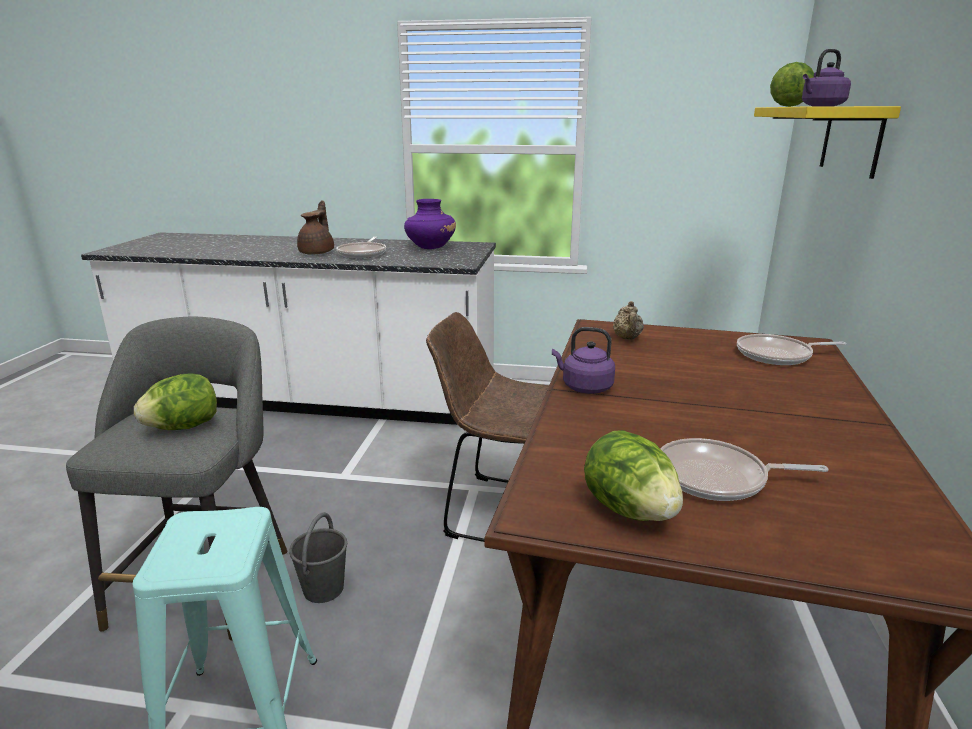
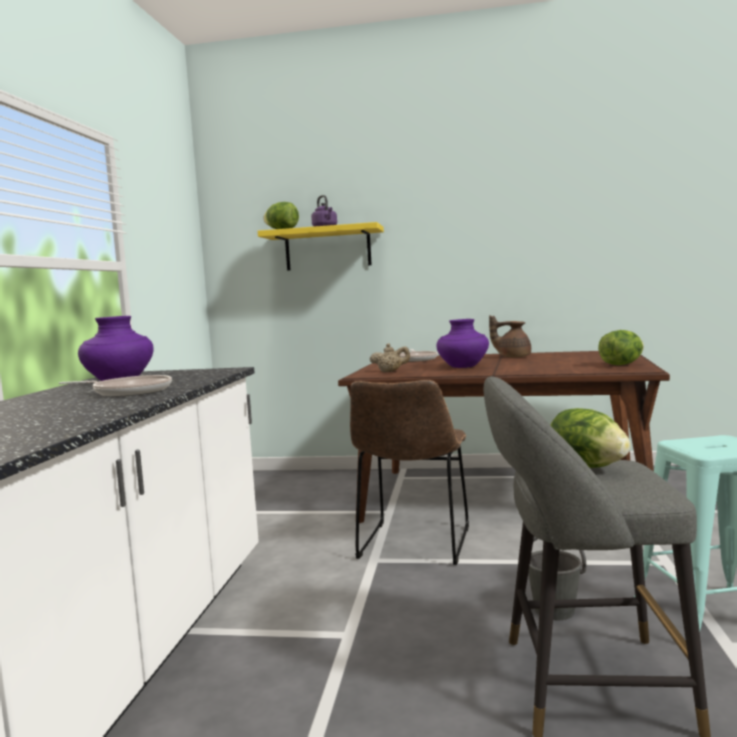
camera: 90 degrees left, 15 degrees down
(318, 252) = (91, 405): brown teapot -> brown teapot (512, 357)
(584, 387) = (486, 372): purple kettle -> none
(661, 378) = (463, 366): none -> purple vase
(717, 478) = (579, 361): frying pan -> none

